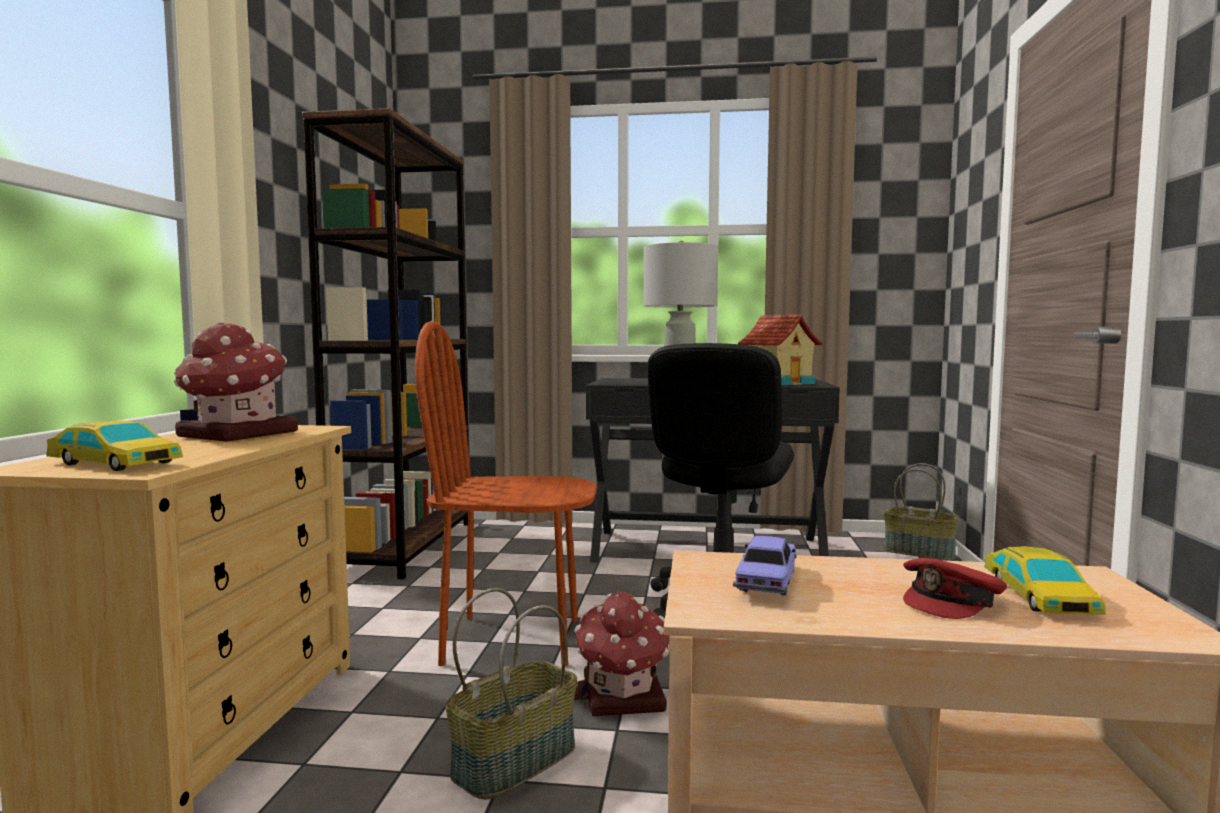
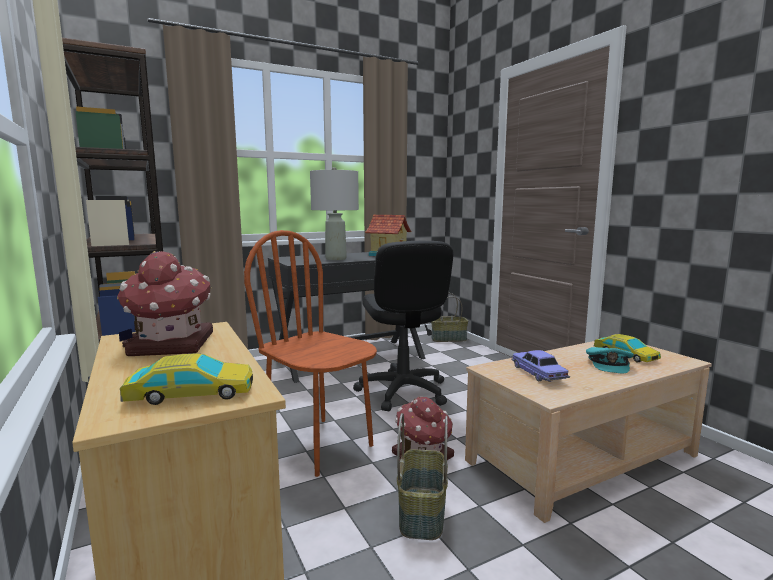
camera: 35 degrees left, 5 degrees up
(512, 640) = (319, 445): brown chair -> brown chair turned 75 degrees clockwise
(951, 600) = (609, 365): red cap -> turquoise cap

